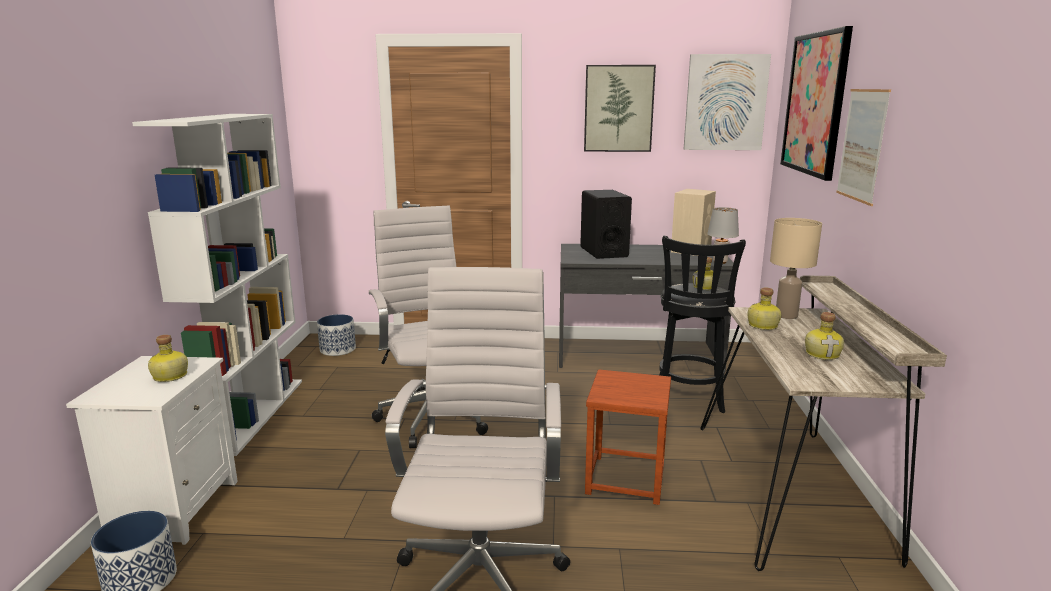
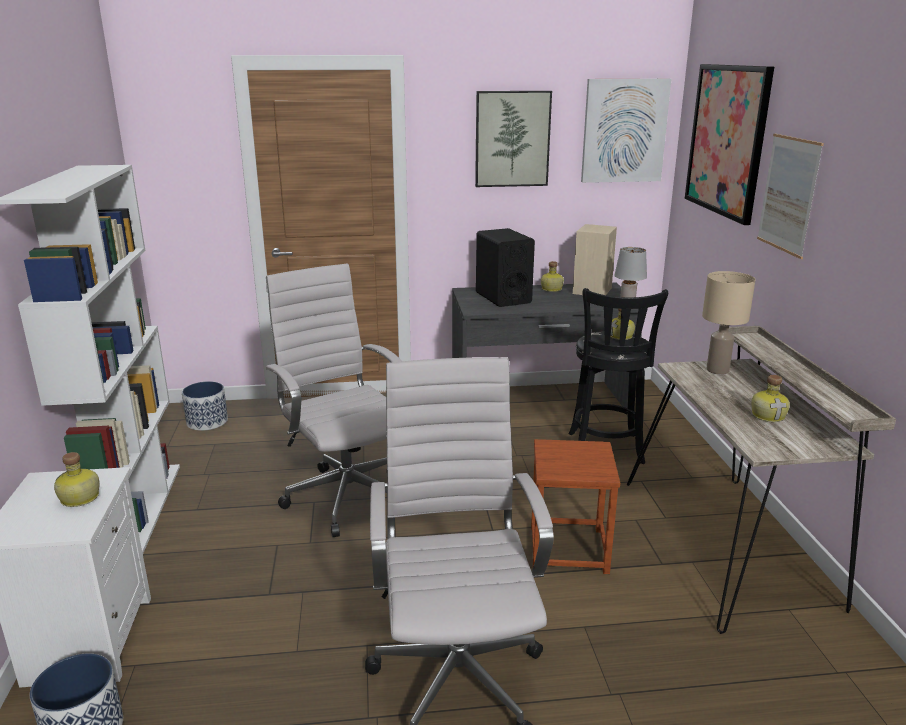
camera: 10 degrees left, 5 degrees up
(762, 326) = (699, 385): bottle -> bottle (551, 289)

